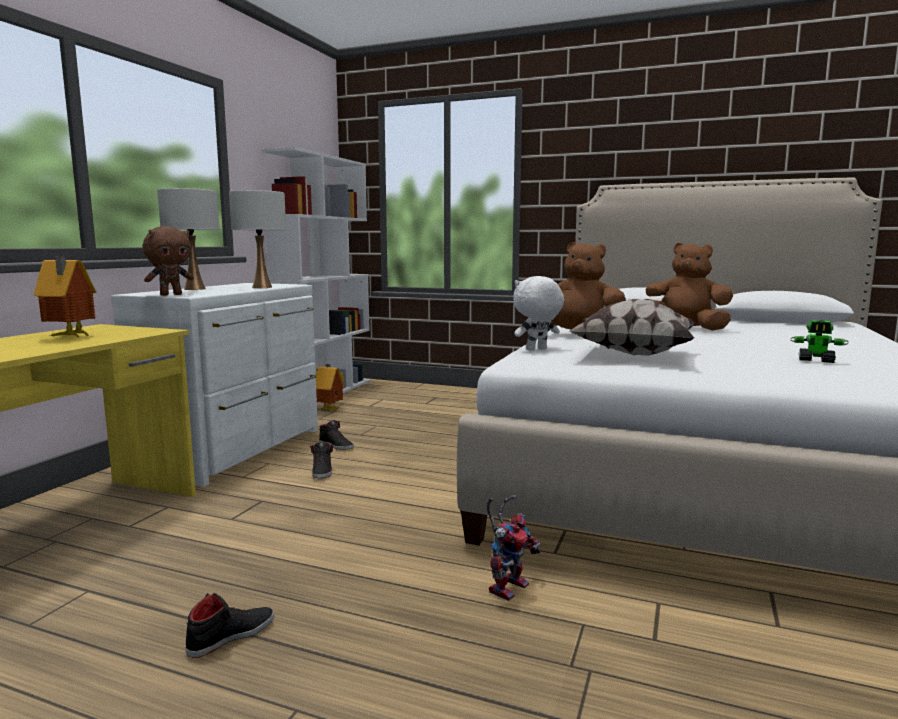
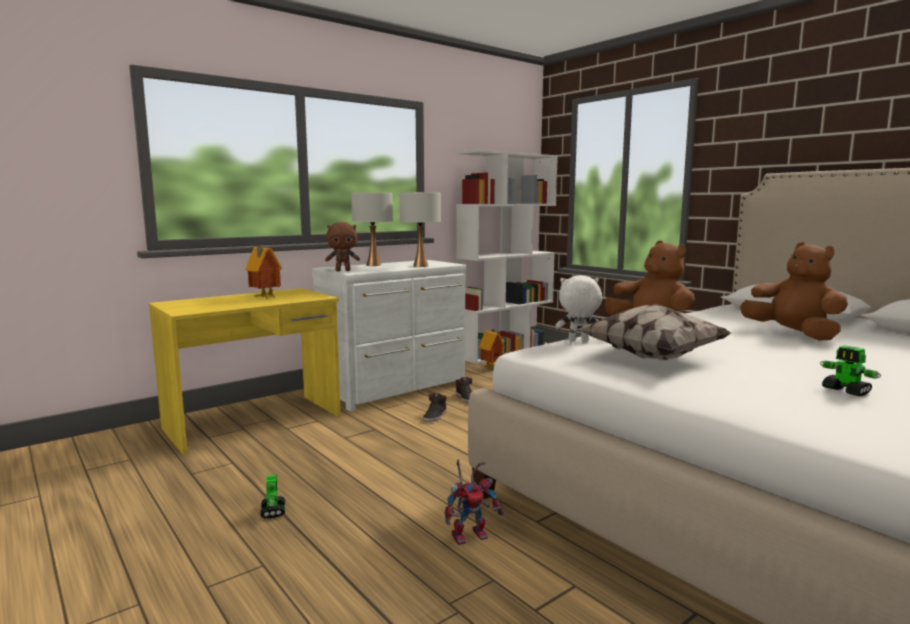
camera: 30 degrees right, 0 degrees up
(231, 635) = (273, 511): black shoe -> toy robot

